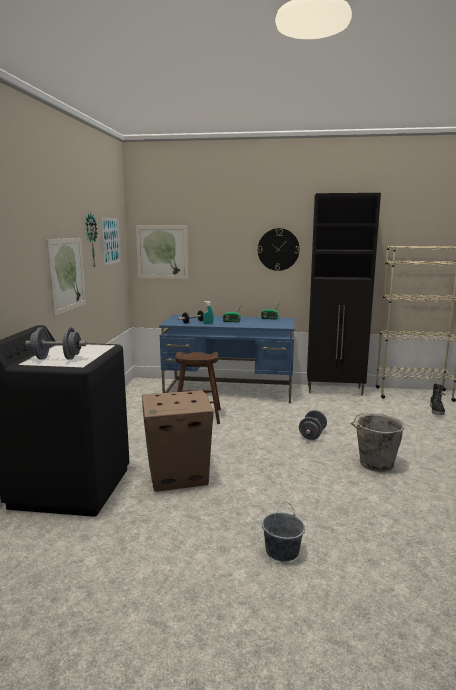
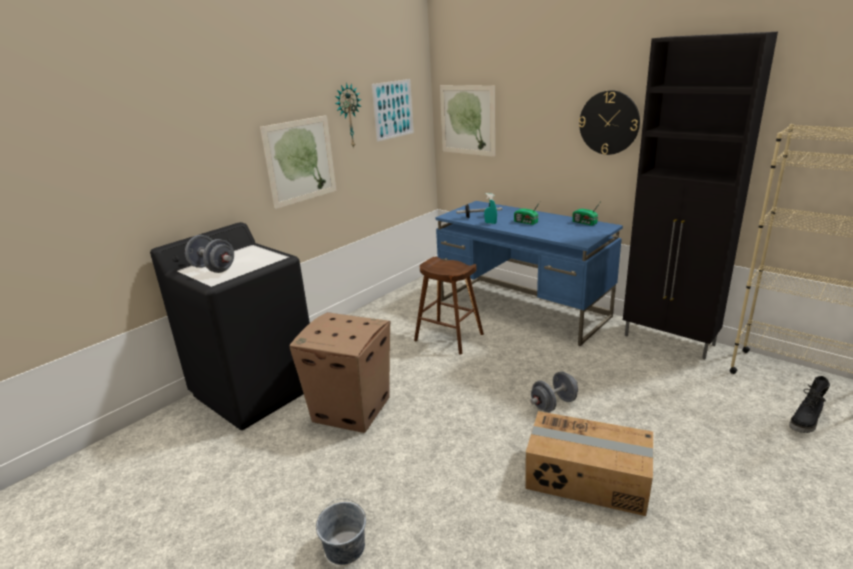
camera: 35 degrees right, 10 degrees up
(374, 464) = (587, 478): grey bucket -> cardboard box

